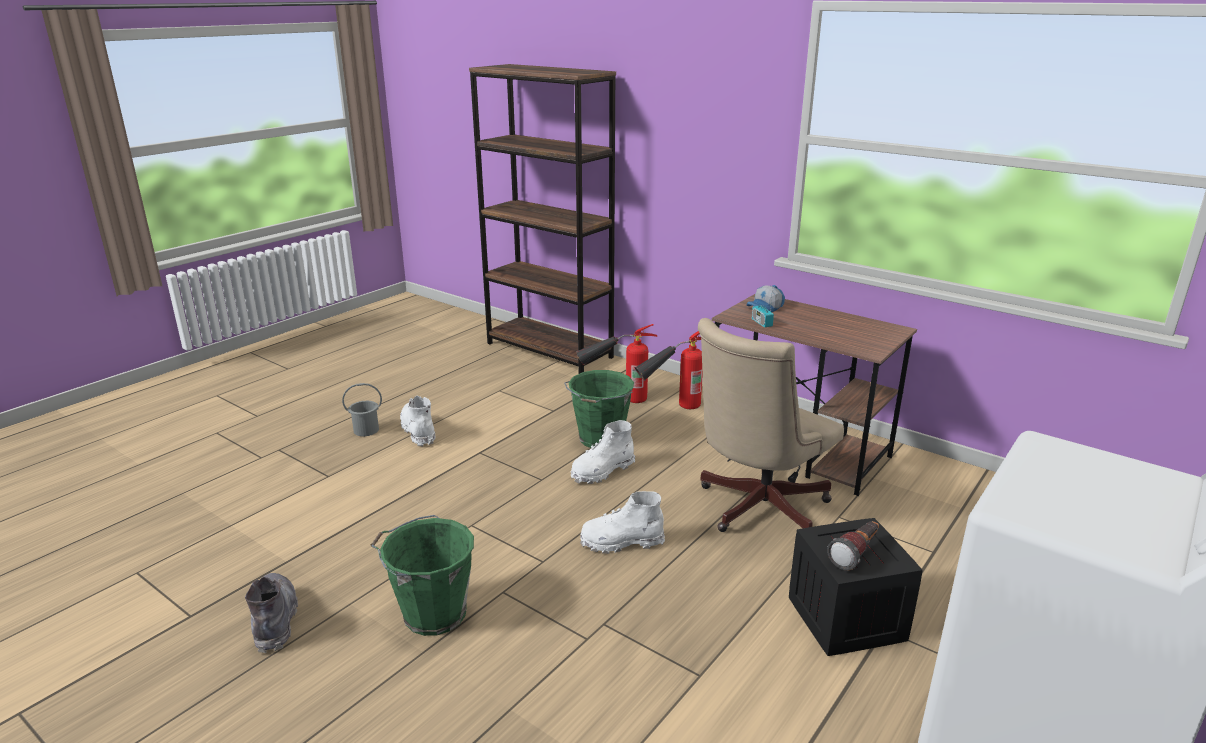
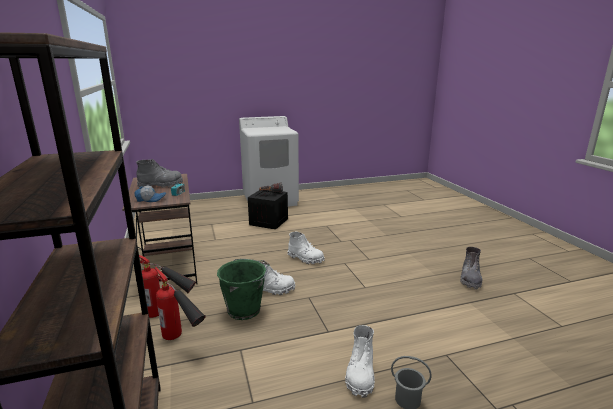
camera: 145 degrees left, 5 degrees down
(432, 614) = (401, 261): green bucket -> none
(756, 509) = (236, 251): beige office chair -> none
(827, 327) = (161, 185): none -> grey boot

